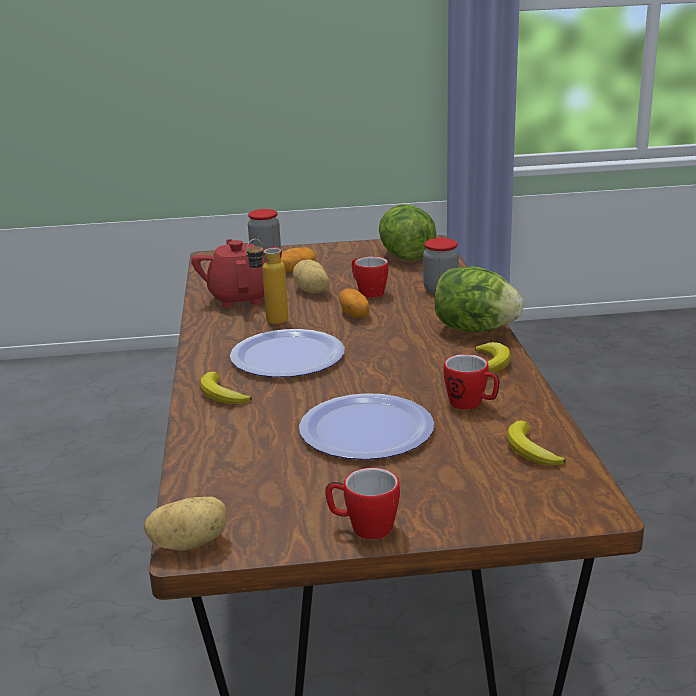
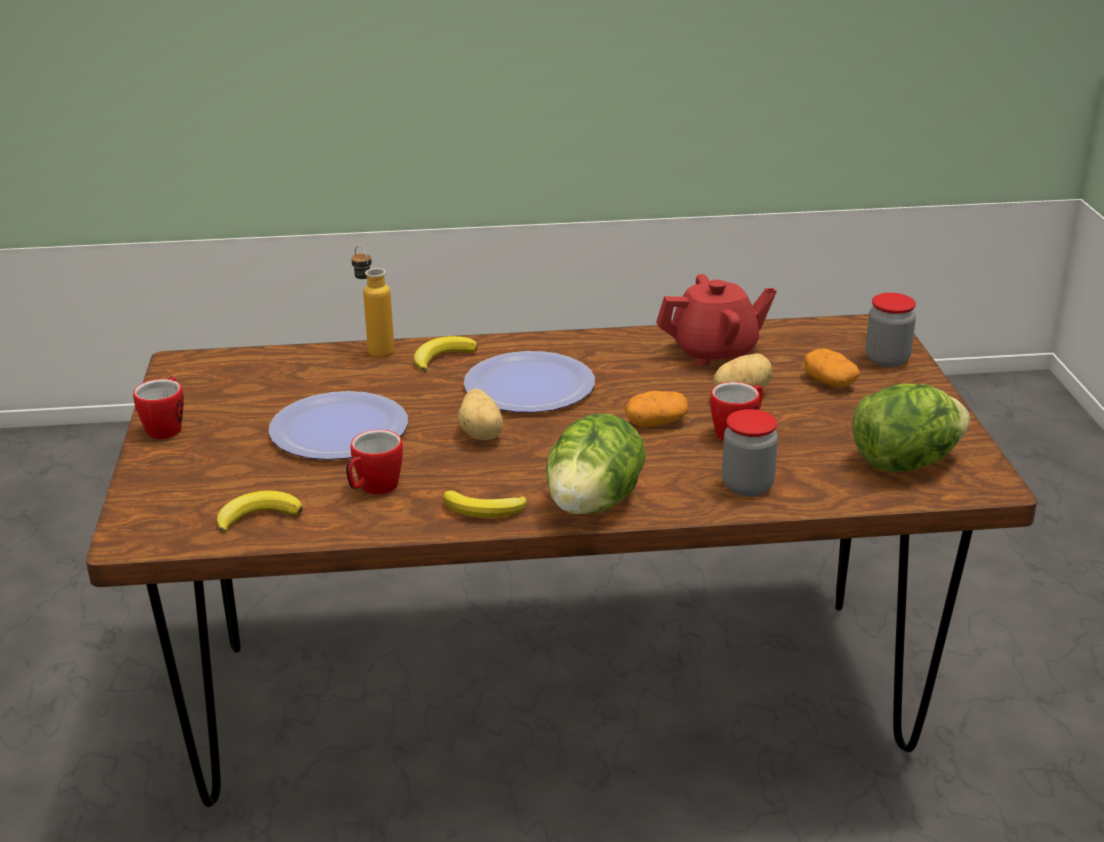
camera: 90 degrees right, 5 degrees up
(189, 543) = (186, 361): potato -> potato (482, 434)
(269, 323) = (629, 372): bottle -> bottle (375, 349)

